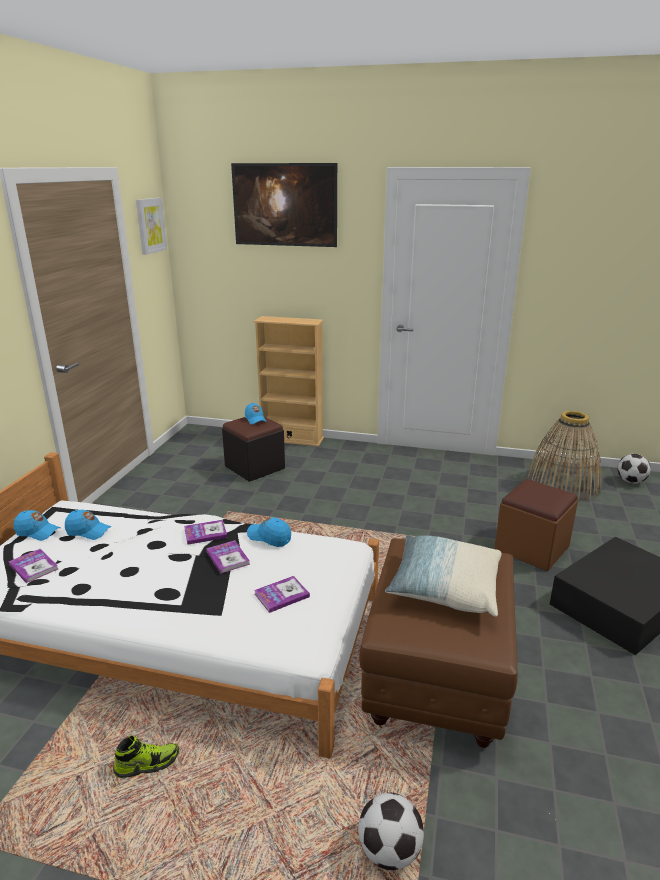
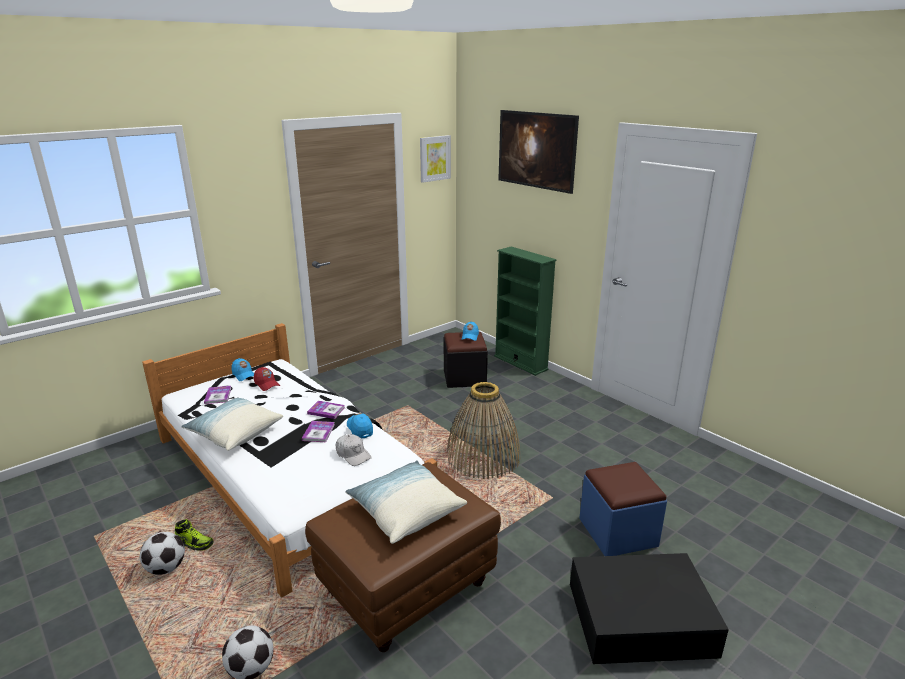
camera: 35 degrees right, 0 degrees up
(88, 531) = (267, 384): blue cap -> red cap
(119, 599) = (234, 433): none -> pillow
(281, 595) = (318, 471): book -> none
(292, 439) = (520, 362): beige bookcase -> green bookcase
(296, 564) = (353, 454): none -> white cap
(531, 548) = (618, 532): brown ottoman -> blue ottoman
(563, 484) = (736, 489): basket -> basket (483, 457)
(630, 481) = (828, 516): football -> football (166, 568)

